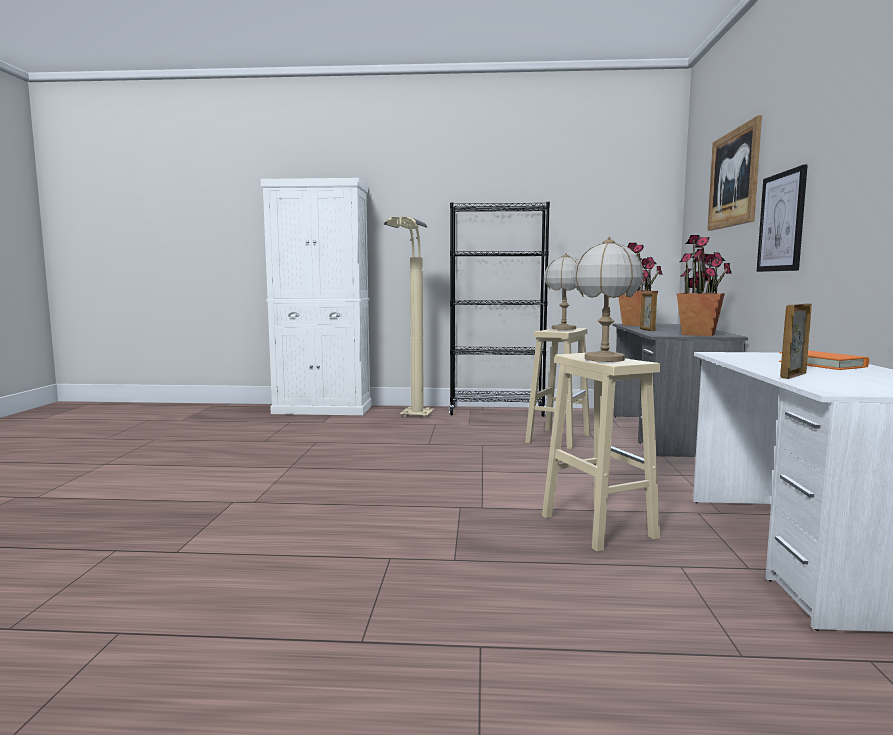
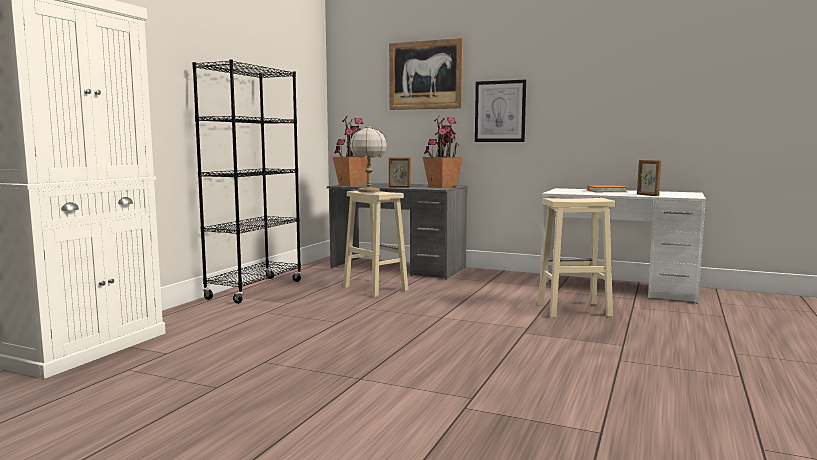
camera: 70 degrees left, 0 degrees up
(412, 419) = (229, 317): beige floor lamp -> none
(604, 359) = (582, 199): table lamp -> none

